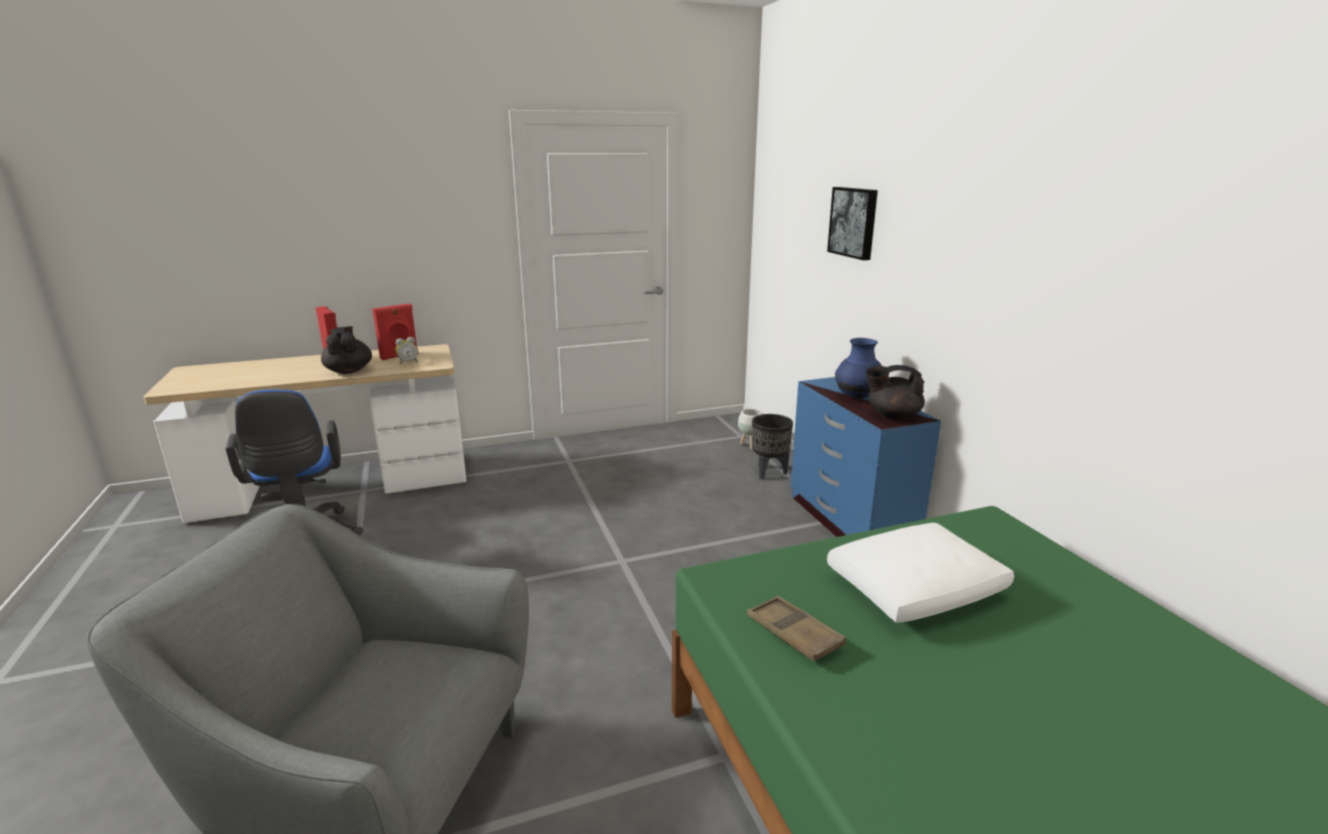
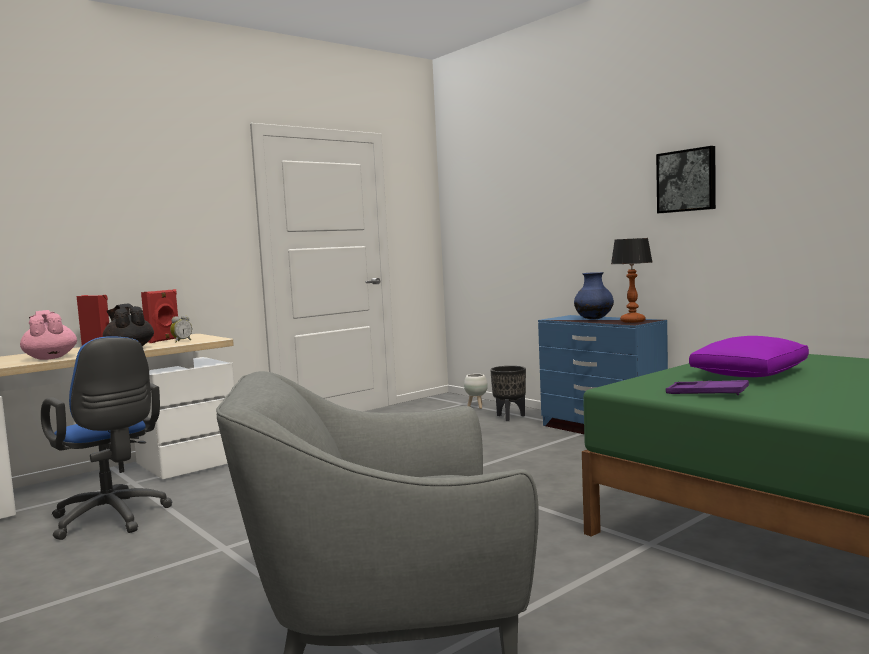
camera: 20 degrees left, 15 degrees down
(272, 377) = (50, 358): none -> pink teapot
(793, 633) = (706, 393): brown tray -> purple tray
(854, 222) = (553, 196): picture -> picture (687, 180)
(892, 416) = (632, 321): black teapot -> table lamp
(913, 589) = (749, 373): white pillow -> purple pillow

